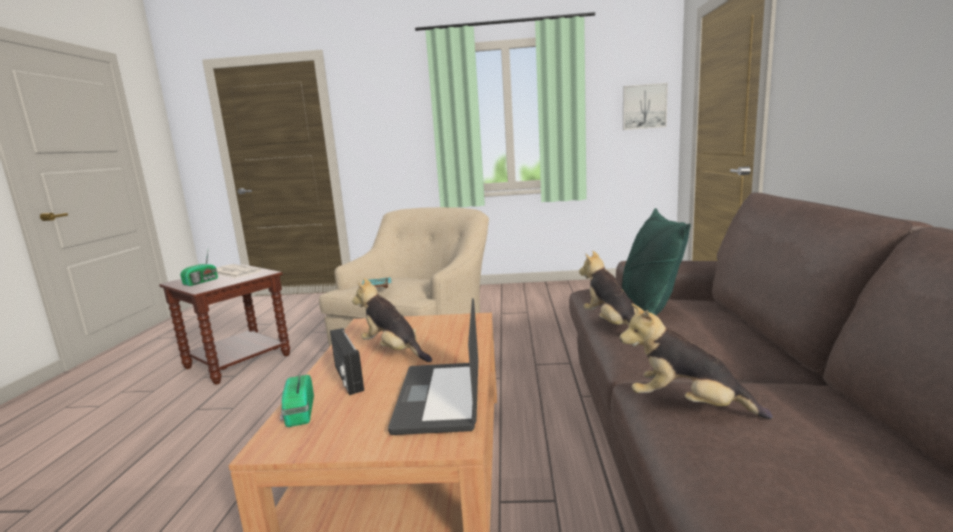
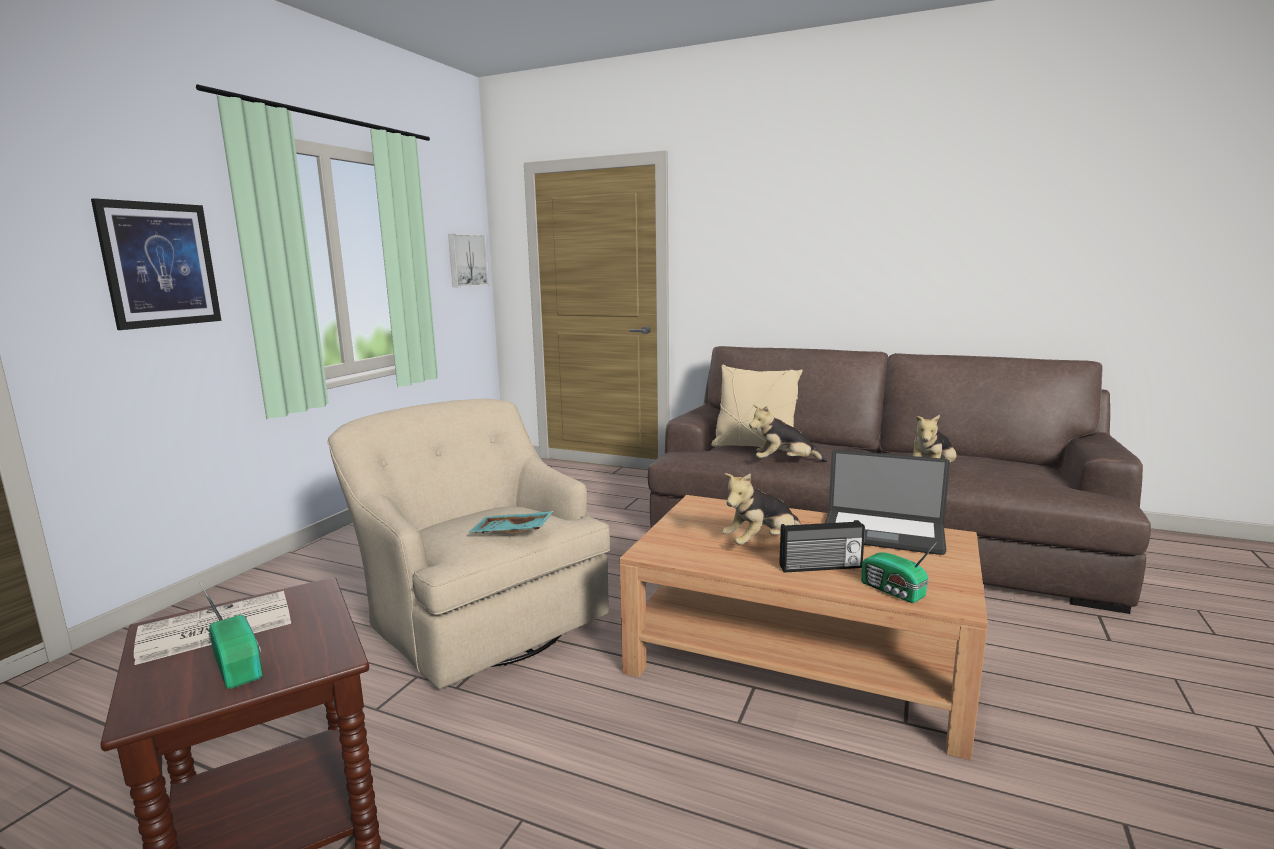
camera: 70 degrees left, 0 degrees up
(298, 413) = (893, 591): radio -> radio turned 45 degrees clockwise
(400, 124) = (160, 265): none -> picture
(648, 306) = (754, 447): green pillow -> beige pillow

